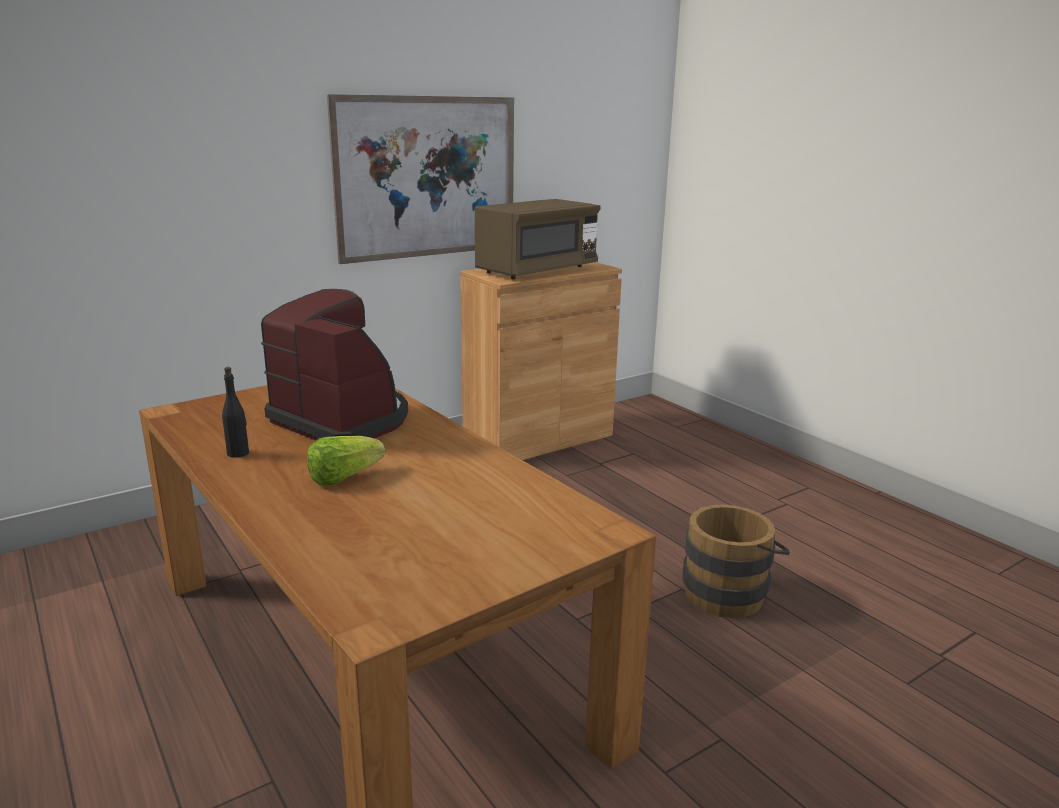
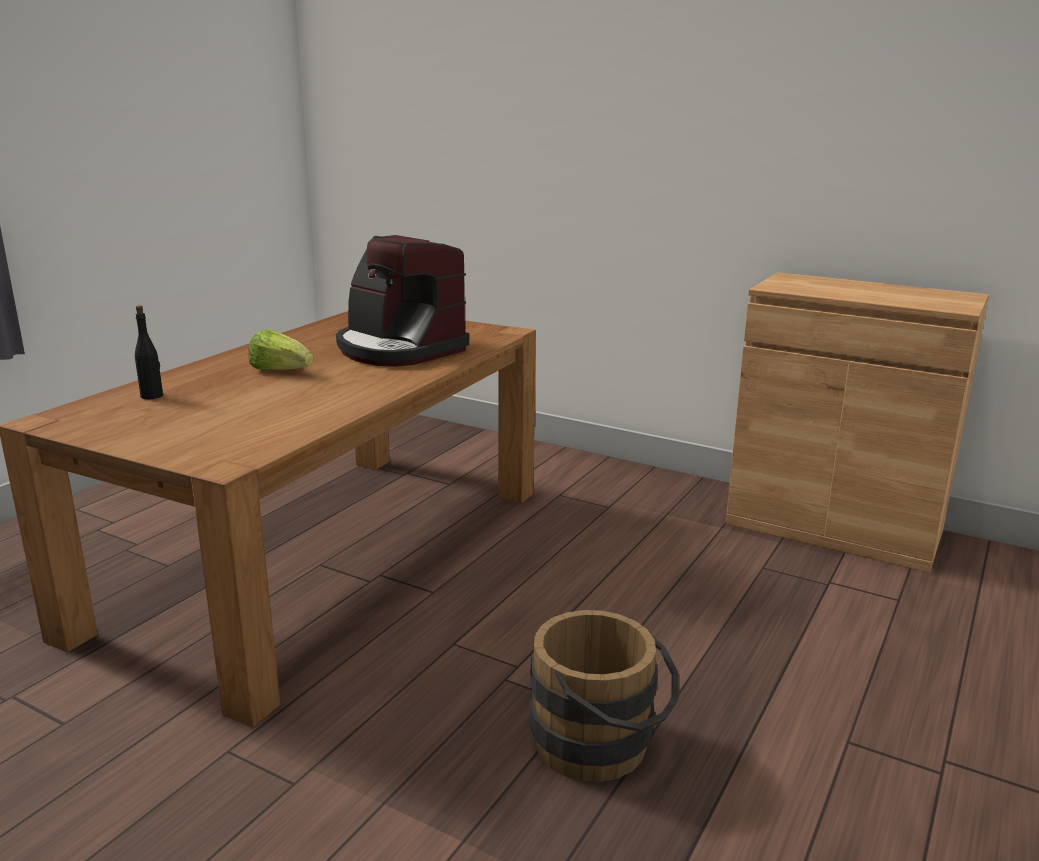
camera: 65 degrees right, 0 degrees up
(238, 453) = (304, 340): black bottle -> black bottle (152, 396)
(342, 420) = (399, 349): coffee machine -> coffee machine turned 120 degrees clockwise
(428, 177) = (750, 148): picture -> none
(537, 271) = (854, 290): brown microwave -> none

